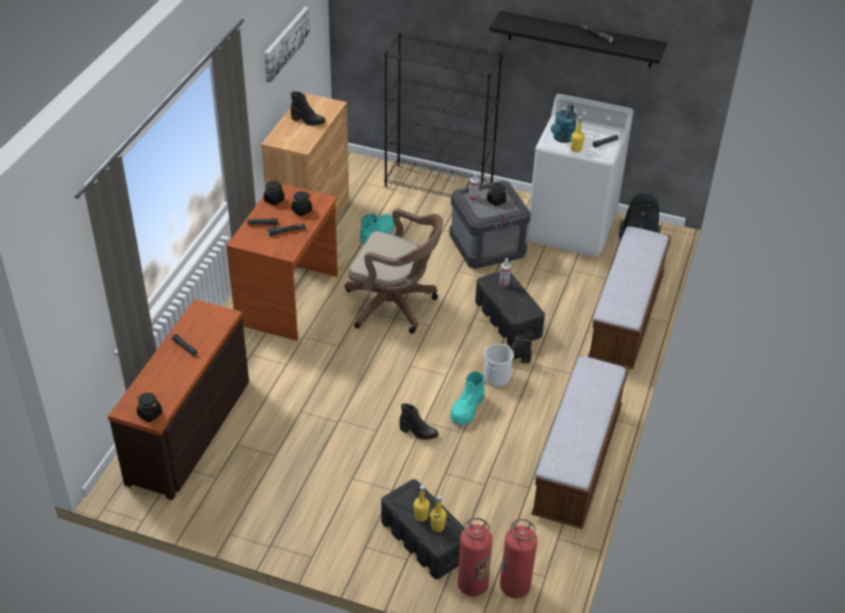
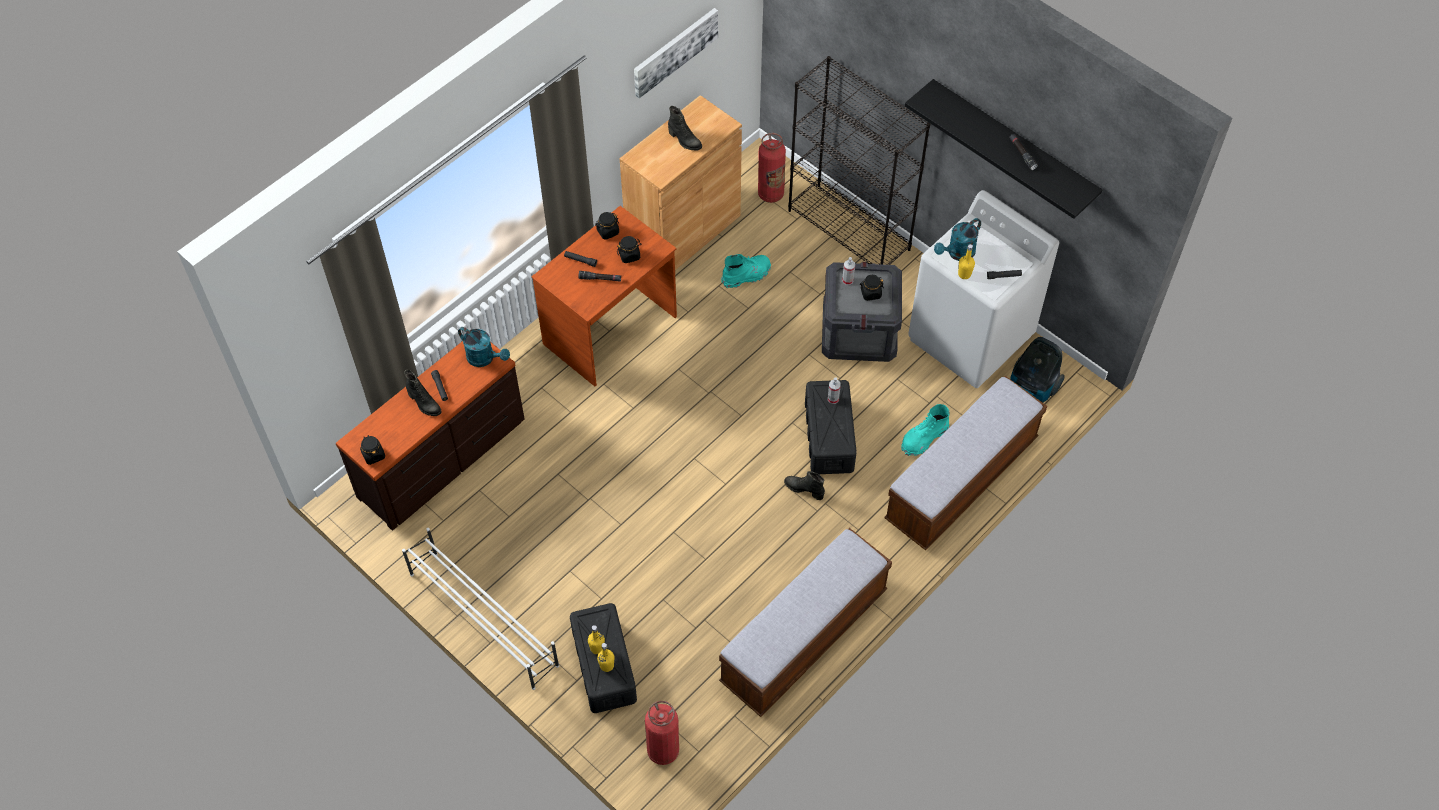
camera: 25 degrees right, 15 degrees up
(214, 316) = (484, 358): none -> turquoise watering can
(295, 540) = (483, 618): none -> white shoe rack
(395, 306) = (717, 377): brown office chair -> none
(418, 433) = (660, 543): black boot -> black boot (424, 404)
(467, 409) = (724, 533): turquoise boot -> turquoise boot (923, 438)
(472, 585) = (624, 732): fire extinguisher -> fire extinguisher (770, 194)
(496, 377) = (776, 505): bucket -> none

